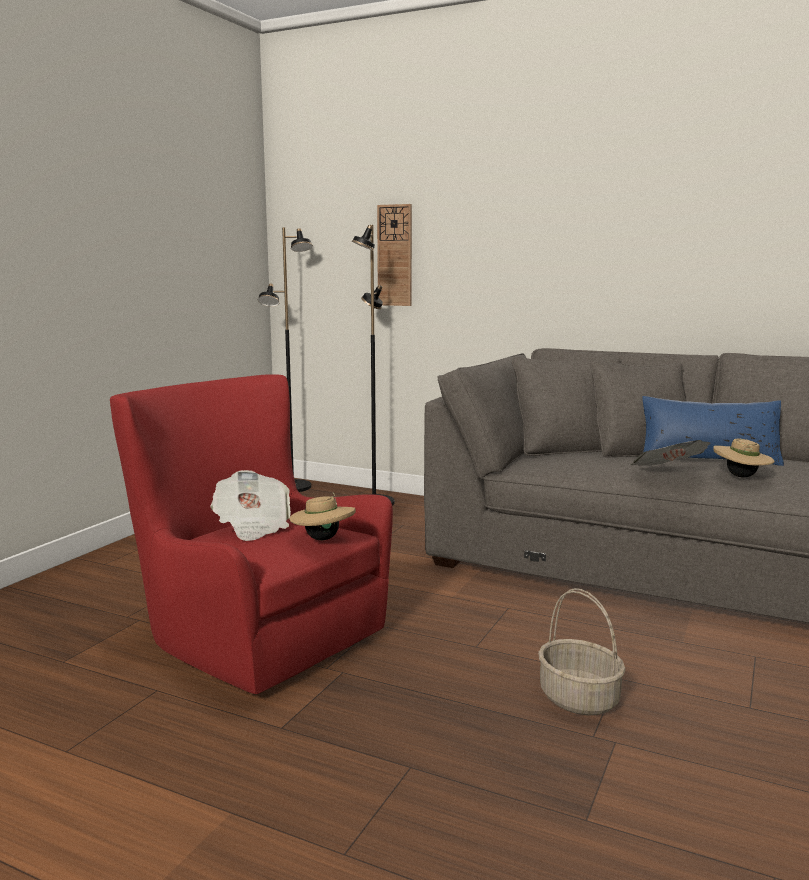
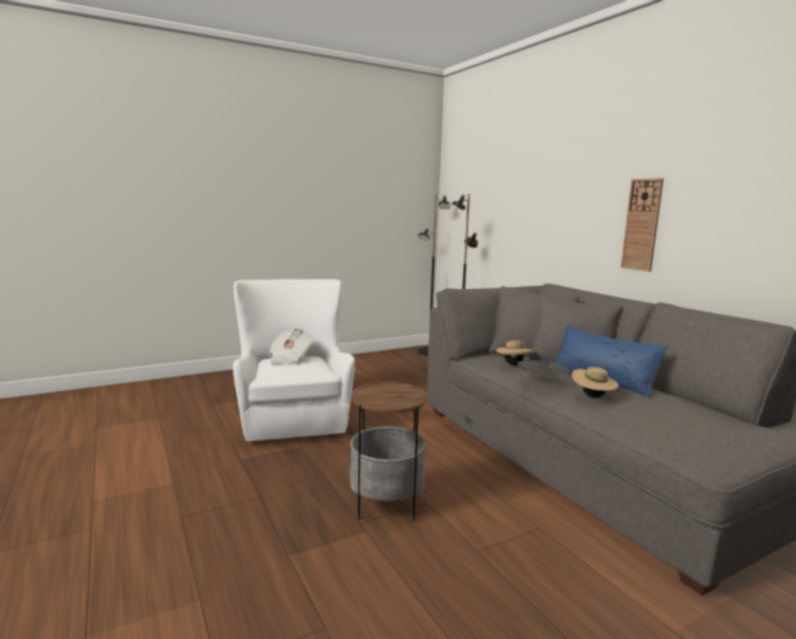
camera: 35 degrees right, 0 degrees up
(254, 636) = (293, 418): red armchair -> white armchair
(323, 539) = (304, 371): beige hat -> beige hat (513, 364)
(395, 255) = (492, 213): wall clock -> wall clock (642, 225)
(580, 699) = (386, 504): basket -> side table

